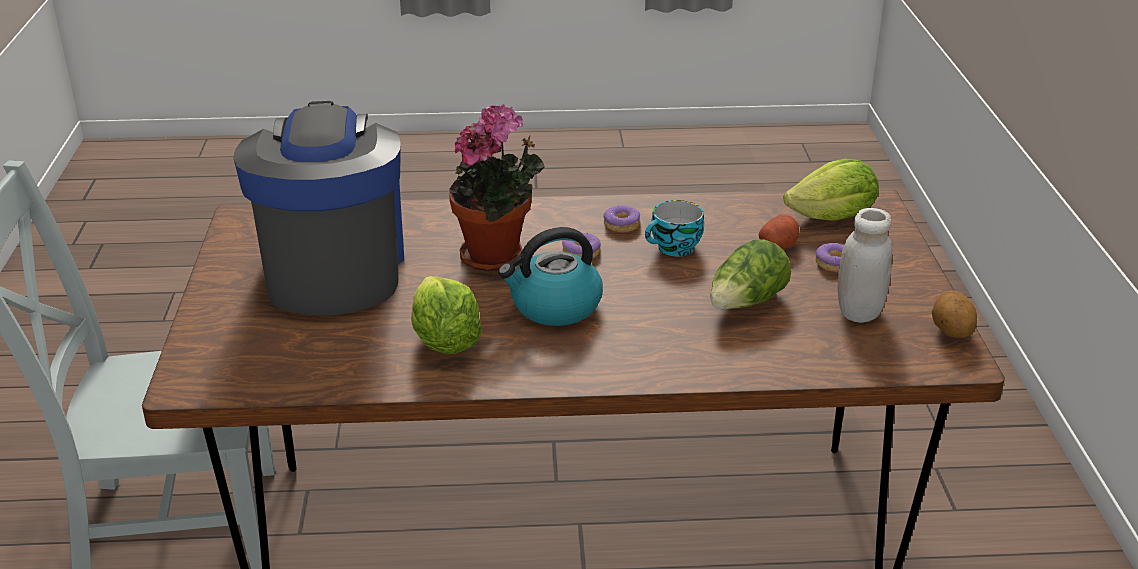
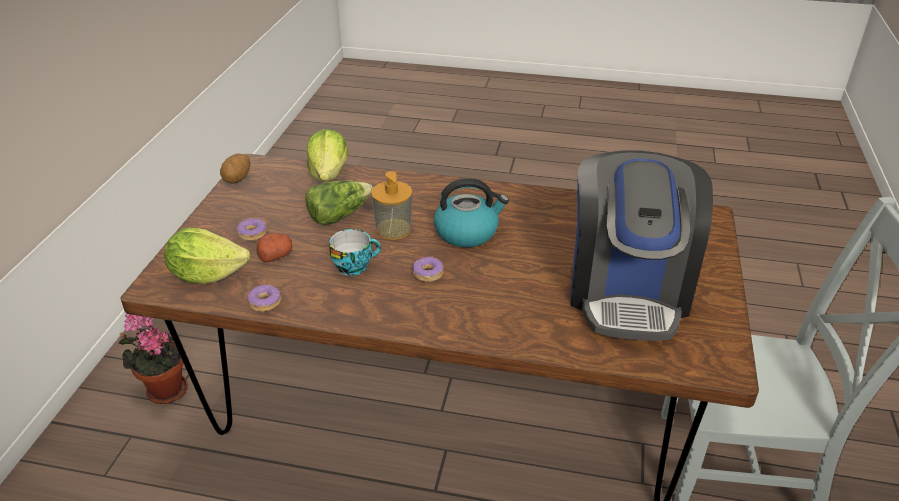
camera: 165 degrees left, 5 degrees up
(445, 342) = (547, 219): lettuce -> lettuce (329, 174)
(497, 256) = (494, 281): potted plant -> potted plant (164, 389)
(622, 225) = (380, 297): donut -> donut (265, 302)
(657, 296) = (393, 229): none -> soap dispenser
(859, 312) = (275, 199): white jar -> none

